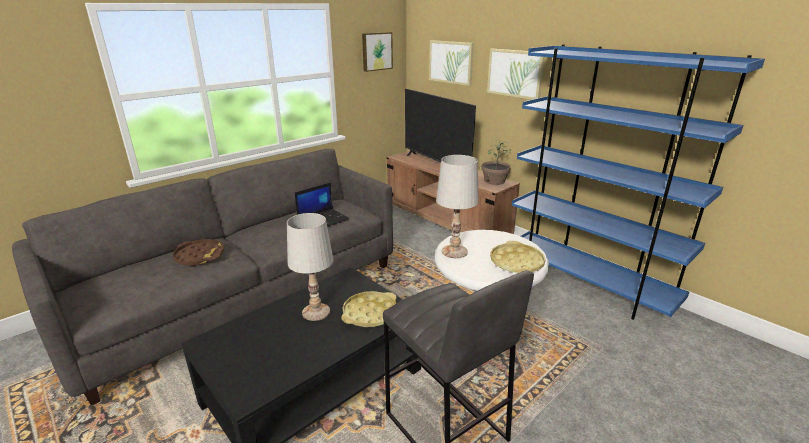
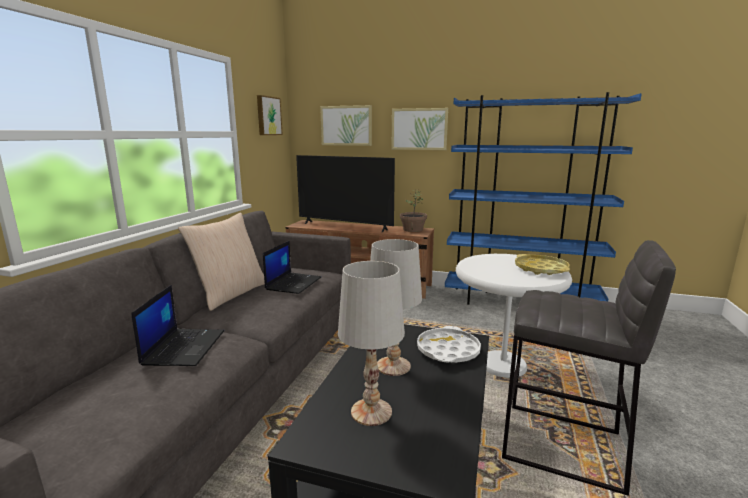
camera: 30 degrees left, 10 degrees down
(200, 256) = (184, 347): brown tray -> laptop
(275, 219) = (231, 294): none -> beige pillow
(370, 313) = (448, 350): yellow tray -> white tray
(454, 252) = (483, 272): white table lamp -> white table lamp (371, 412)

